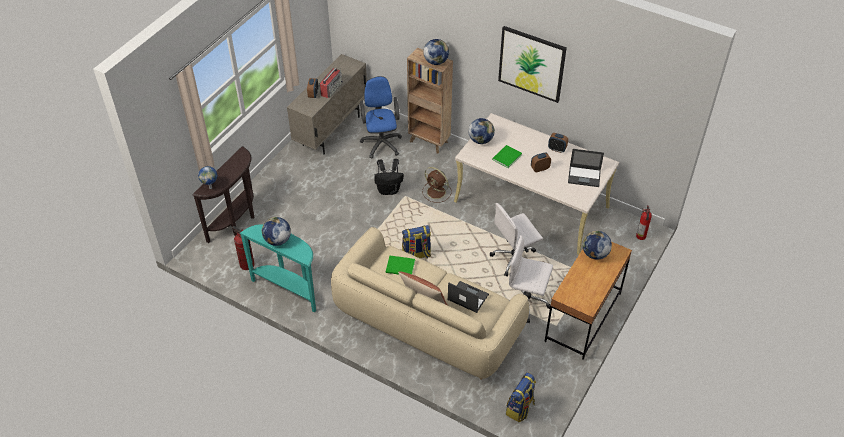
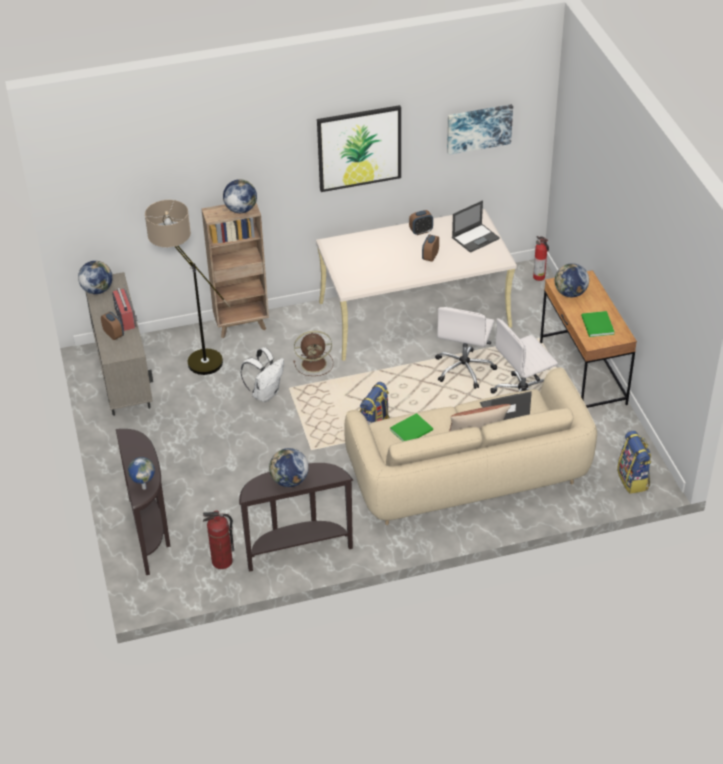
camera: 45 degrees left, 5 degrees down
(288, 289) = (297, 549): turquoise console table -> brown console table
(381, 142) = (194, 357): blue office chair -> floor lamp
(389, 190) = (265, 393): black backpack -> white backpack
(480, 140) = (343, 268): globe -> globe (97, 290)
(506, 157) = (387, 267): green book -> green book (597, 326)
(625, 98) = (479, 128): none -> picture

